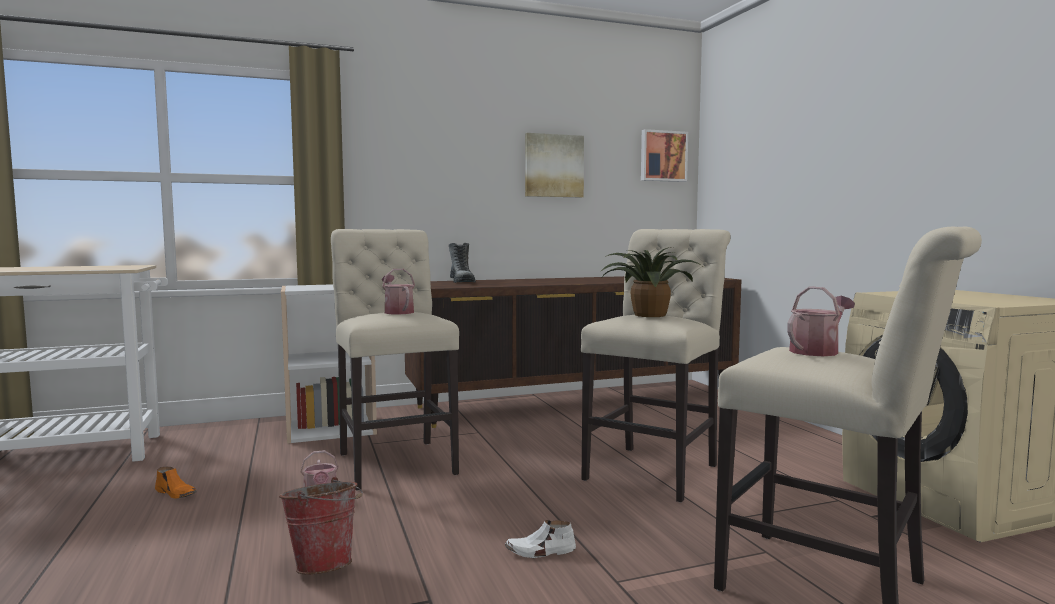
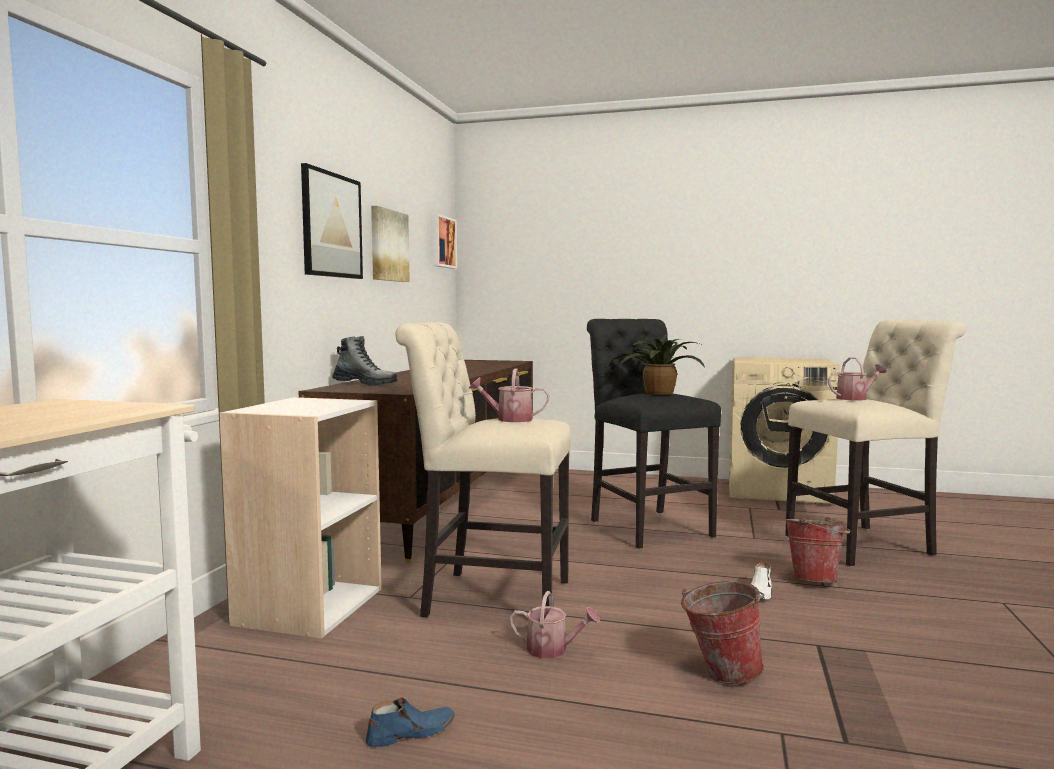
camera: 55 degrees left, 0 degrees up
(176, 493) = (410, 733): orange shoe -> blue shoe
(462, 155) = (331, 225): none -> picture
(628, 574) = (815, 580): none -> bucket
(656, 470) = (647, 526): beige stool -> black stool
(817, 351) = (855, 398): watering can -> watering can turned 75 degrees clockwise

